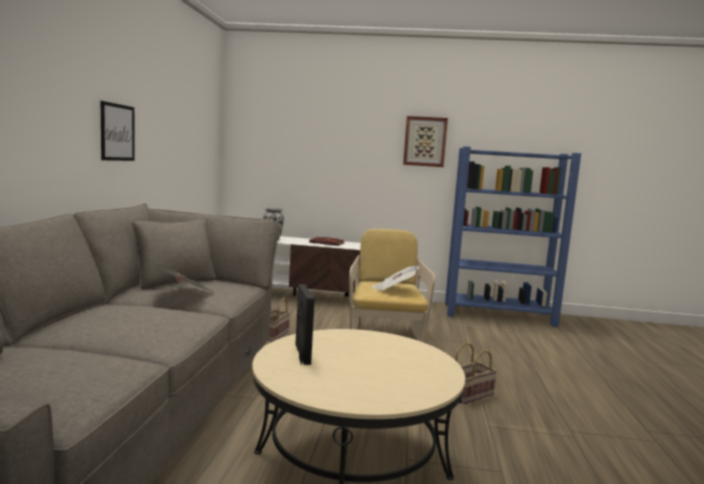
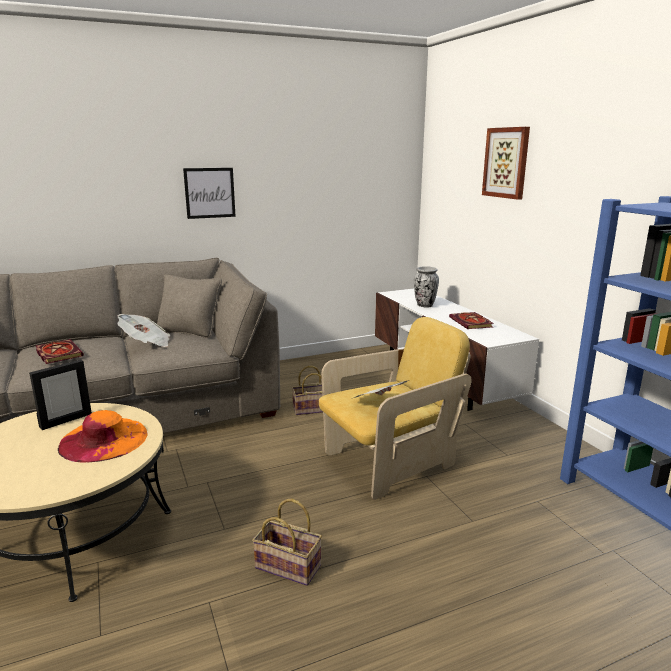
camera: 60 degrees right, 10 degrees up
(126, 321) = (58, 353): none -> book
(367, 347) = (104, 439): none -> orange hat
(425, 141) = (616, 184): picture -> picture (506, 162)

